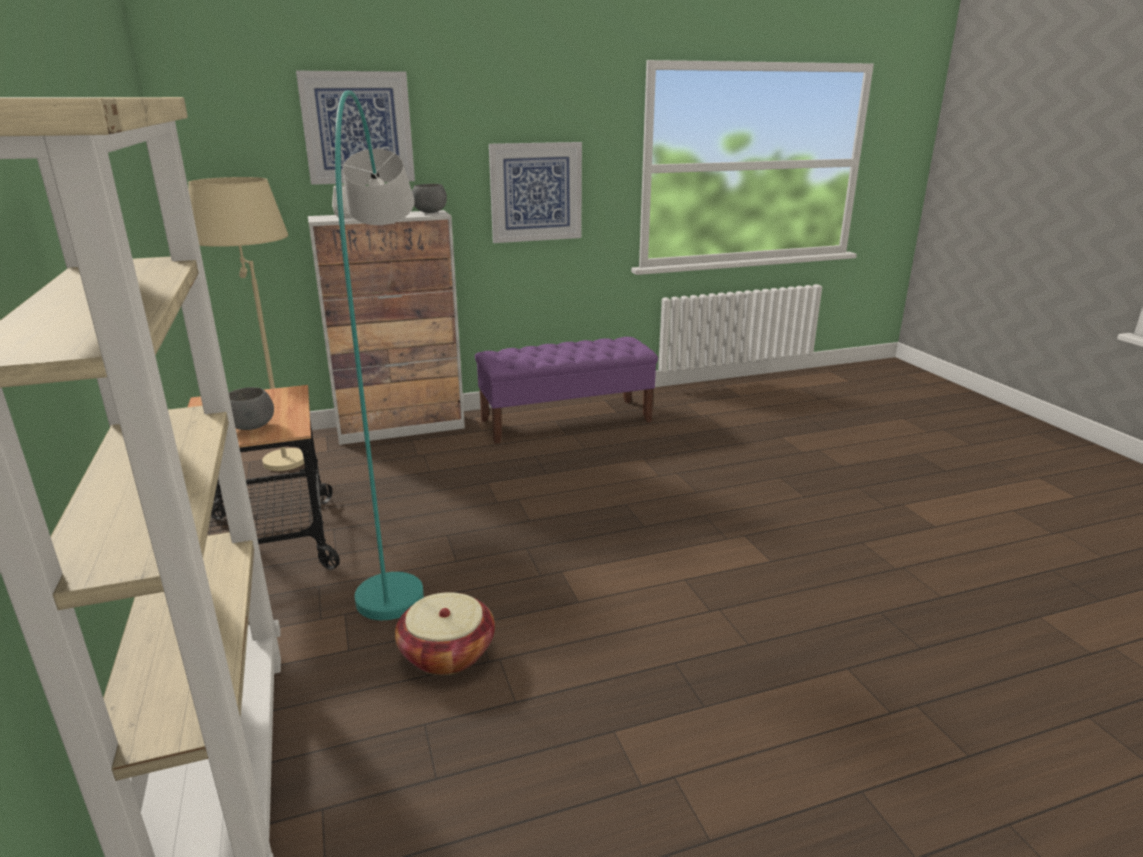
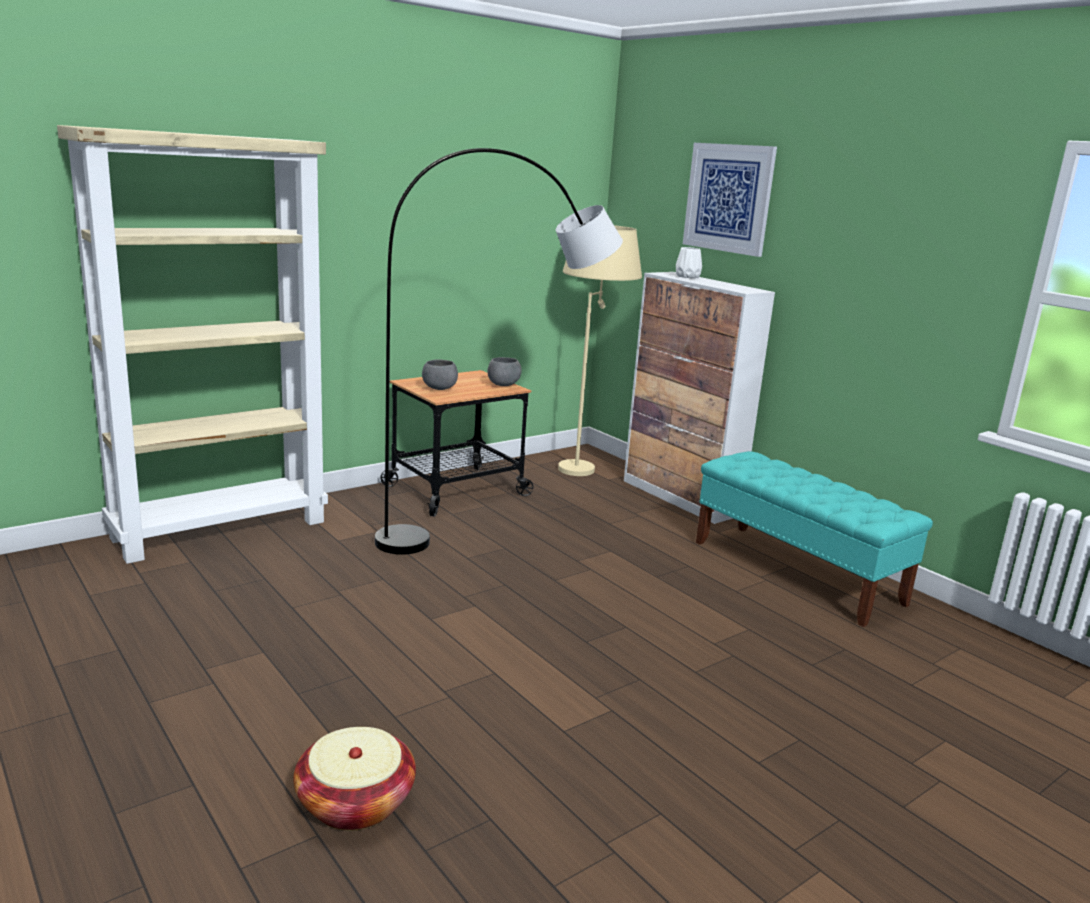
camera: 70 degrees right, 5 degrees down
(400, 533) = (496, 530): turquoise floor lamp -> grey floor lamp
(430, 212) = (748, 289): grey bowl -> grey bowl (504, 385)
(447, 653) = (342, 574): basket -> basket (355, 802)
(536, 192) = (877, 295): picture -> none
(566, 421) = (796, 572): purple bench -> turquoise bench

